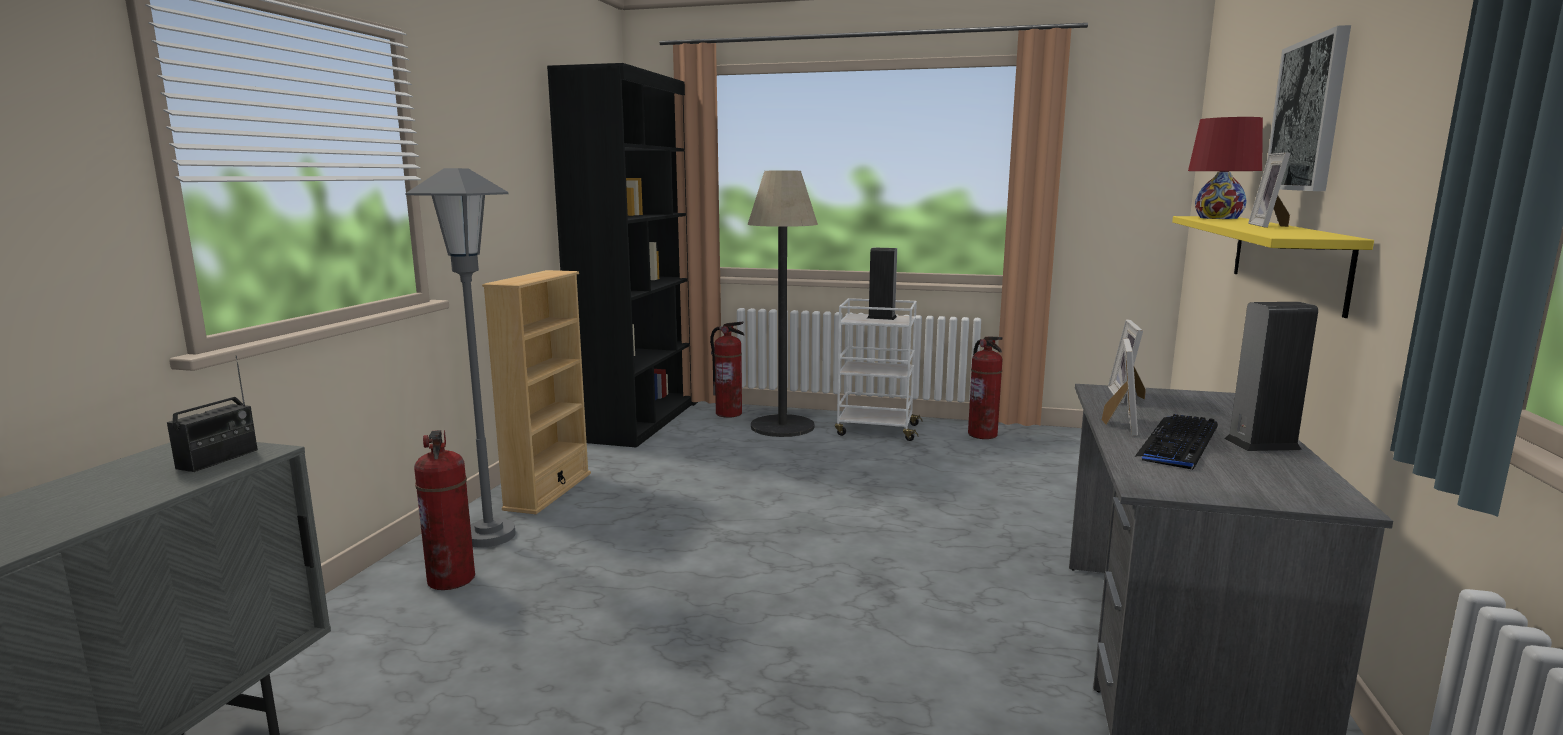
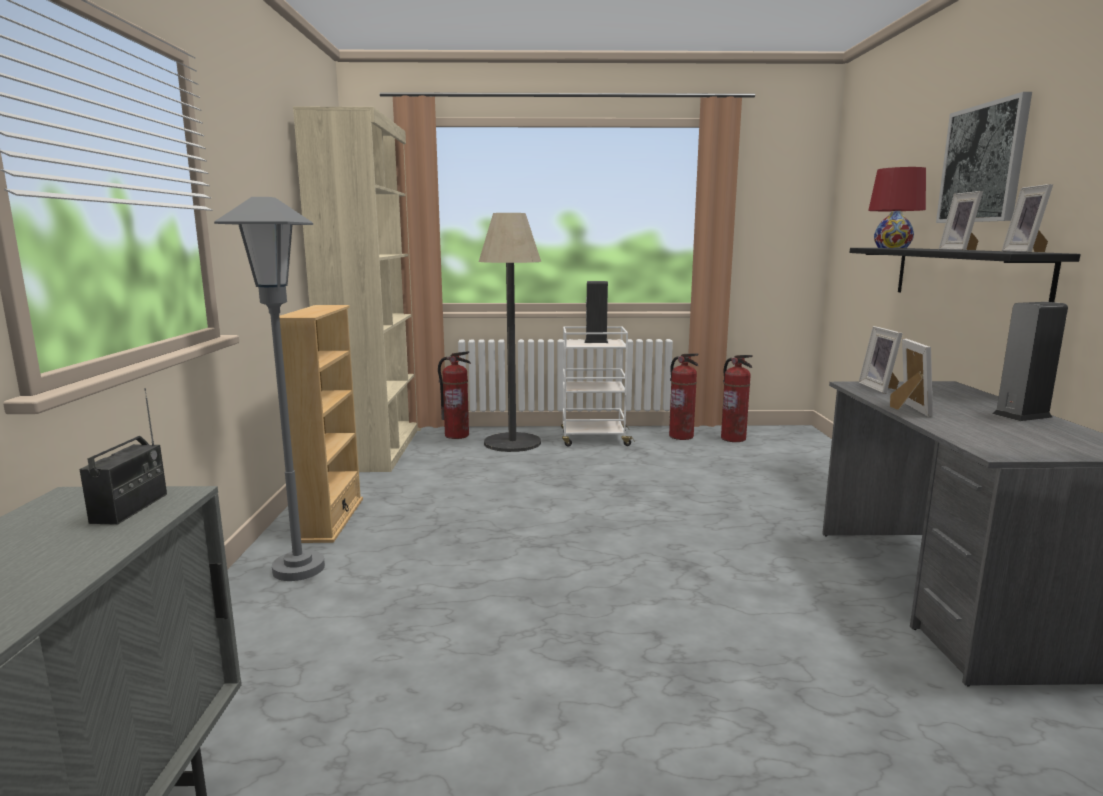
camera: 15 degrees left, 0 degrees up
(451, 579) = (286, 616): fire extinguisher -> fire extinguisher (733, 438)
(640, 420) = (377, 447): black bookcase -> beige bookcase
(1178, 443) = (967, 419): keyboard -> none
(1286, 259) = (965, 276): yellow shelf -> black shelf
(1320, 234) = (1026, 252): none -> picture frame

